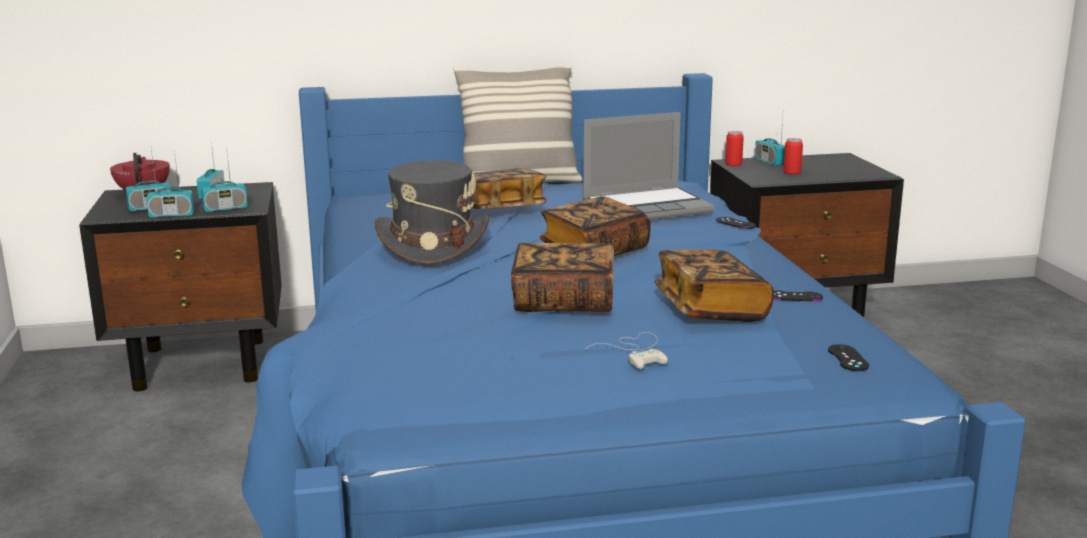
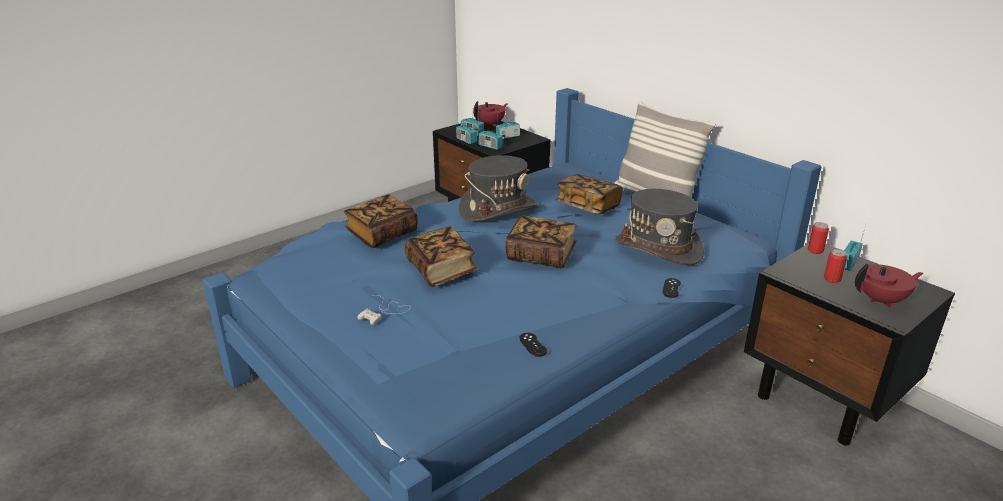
camera: 60 degrees right, 10 degrees up
(647, 207) = (658, 248): laptop -> grey hat
(710, 309) = (474, 319): book -> book (382, 234)
(843, 170) = (882, 300): none -> red teapot
(848, 358) = (432, 387): black game controller -> none

